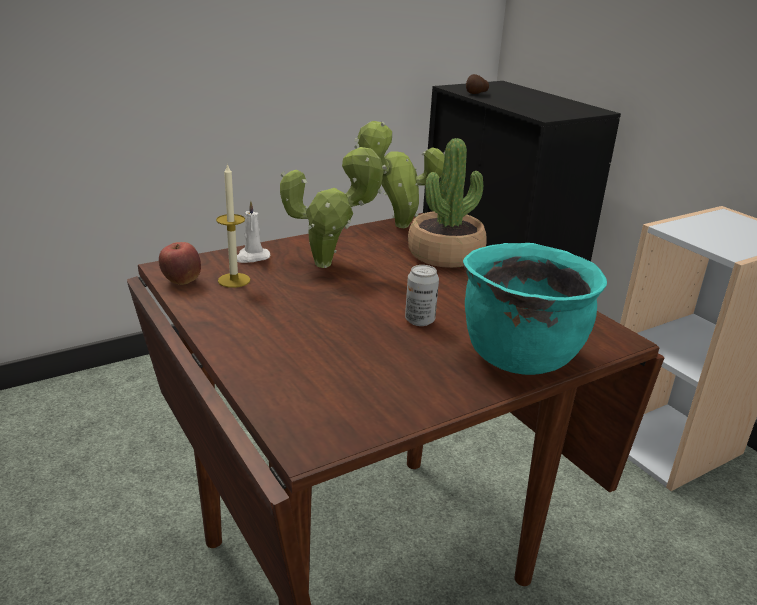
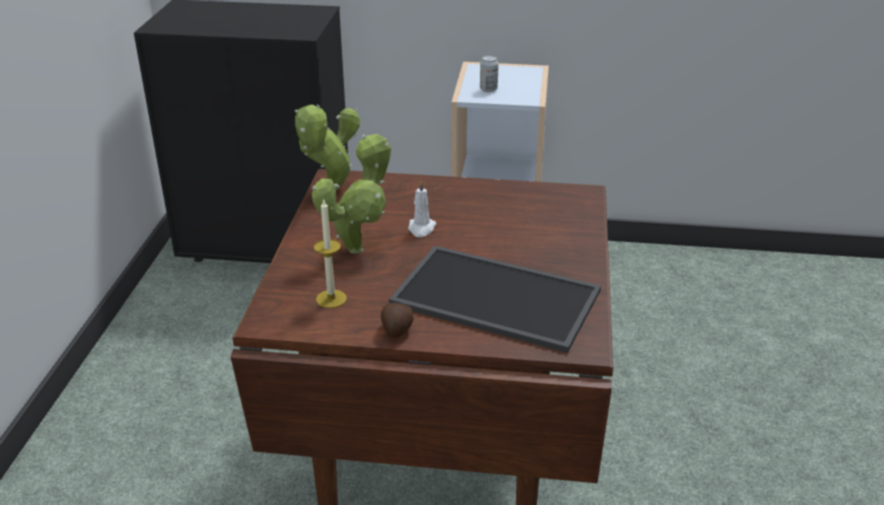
camera: 50 degrees left, 5 degrees up
(181, 282) = (302, 324): apple -> none
(251, 257) = (299, 276): white candle -> white candle (421, 229)
(331, 354) = (492, 299): none -> tray
(419, 320) = (488, 247): can -> can (488, 89)
(445, 255) = (406, 194): potted plant -> none
(475, 94) = (194, 28): potato -> potato (396, 331)
(519, 355) = (568, 233): turquoise cooking pot -> none

